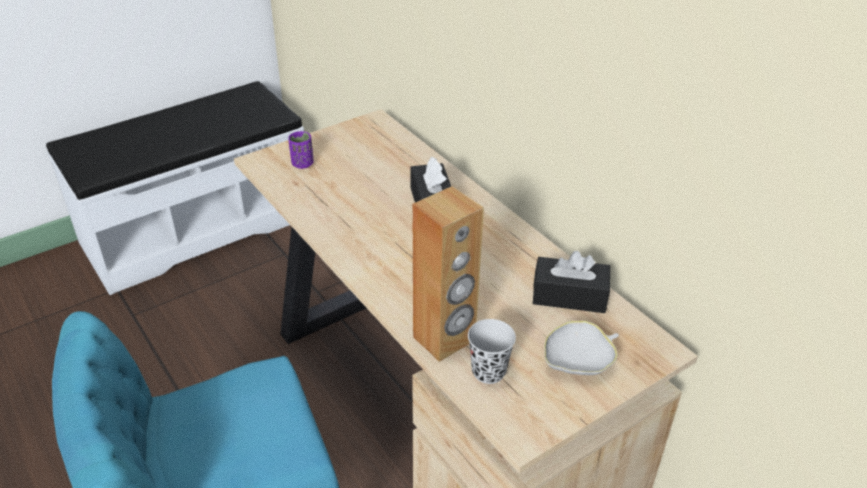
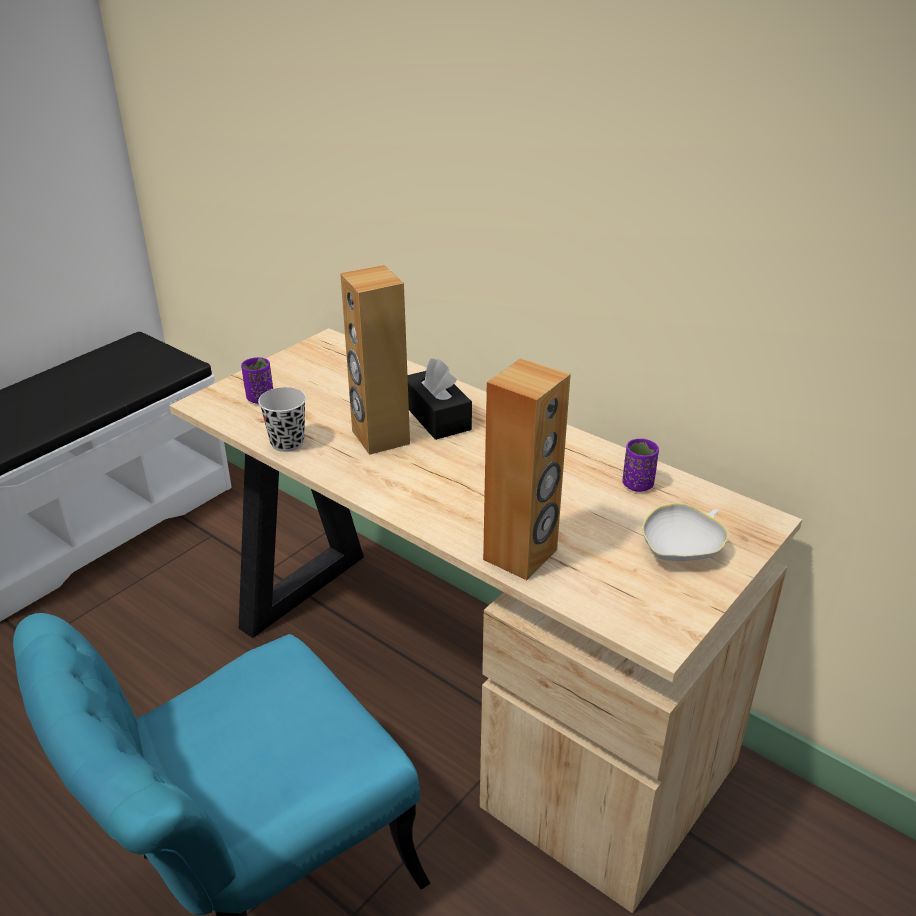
camera: 15 degrees left, 5 degrees down
(379, 215) = (379, 437): none -> brown speaker
(488, 371) = (588, 579): black cup -> black cup (287, 443)
(569, 296) = (637, 484): black tissue box -> purple cup

